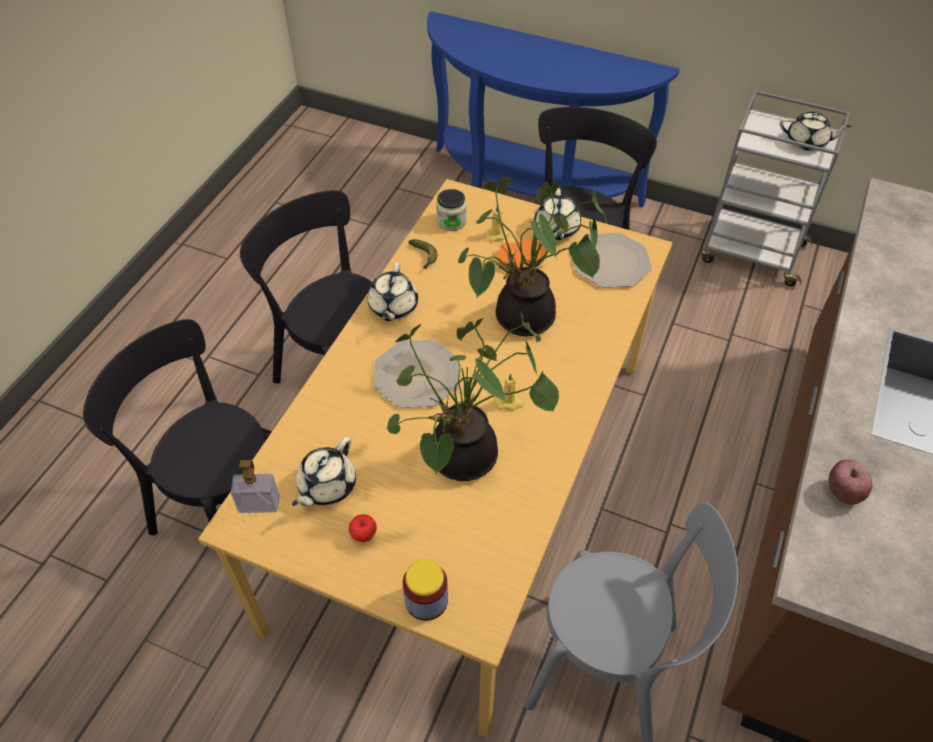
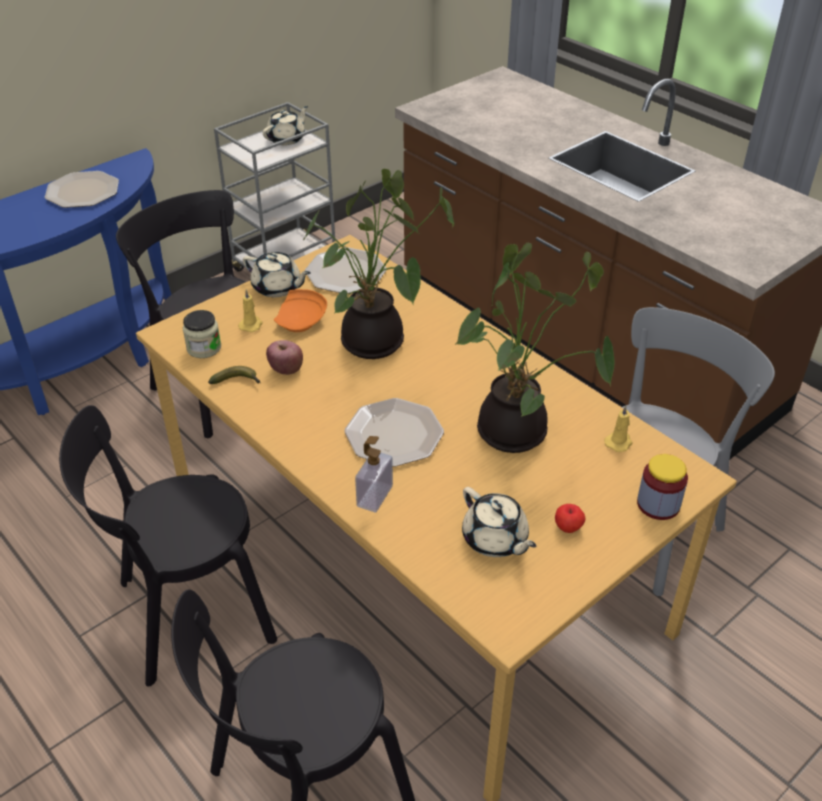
camera: 65 degrees left, 10 degrees down
(259, 504) = (490, 601): soap dispenser -> soap dispenser (375, 496)
(393, 307) = (290, 424): beige teapot -> none
(510, 402) = (467, 384): yellow candle -> yellow candle (619, 442)
(588, 67) = (83, 191): none -> plate
(843, 492) = (682, 230): apple -> apple (286, 369)

